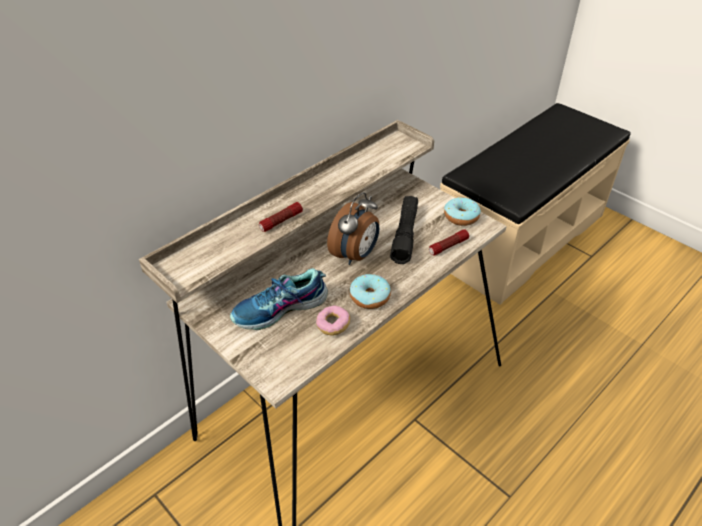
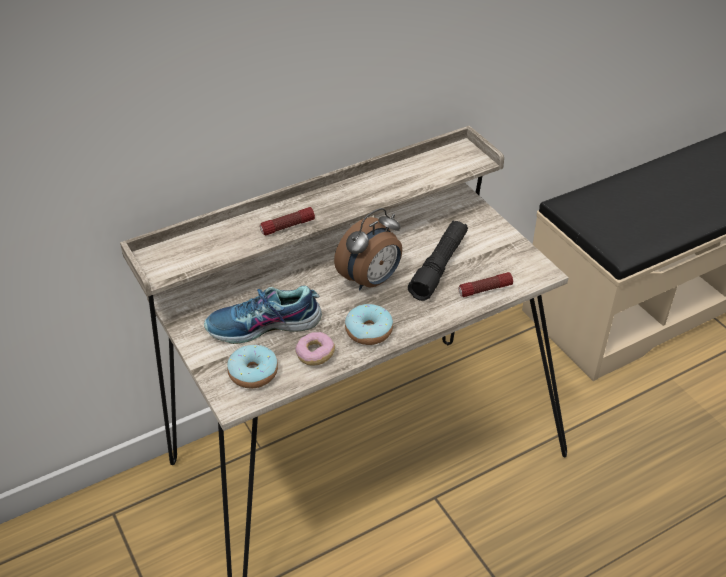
camera: 15 degrees right, 0 degrees up
(461, 217) = (516, 257): donut -> donut (253, 373)

